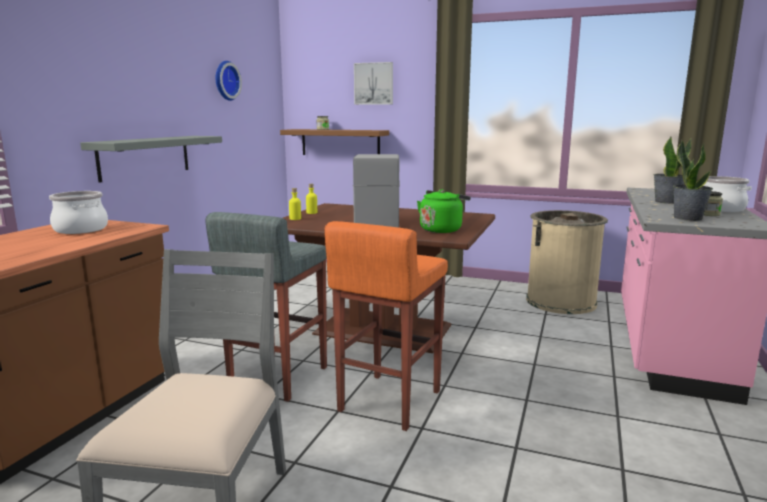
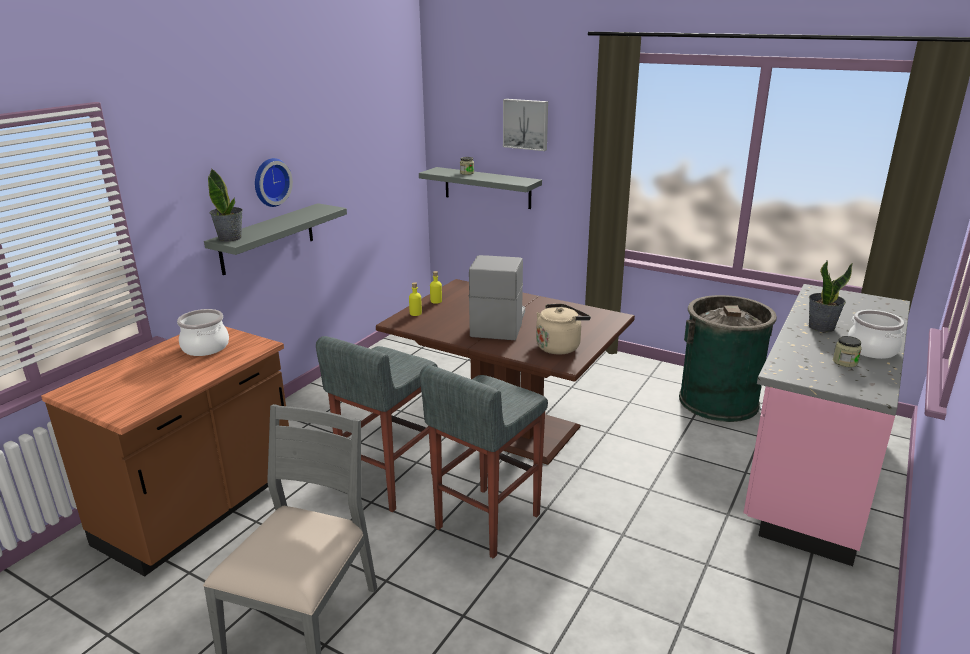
camera: 10 degrees right, 10 degrees up
(225, 80) = (354, 132): wall clock -> wall clock (270, 182)
(340, 143) = (487, 188): brown shelf -> grey shelf
(388, 401) = (486, 521): orange stool -> grey stool
(442, 229) = (560, 346): green kettle -> beige kettle
(561, 302) = (718, 401): beige trash can -> green trash can
(688, 218) = (814, 370): potted plant -> potted plant (230, 238)

